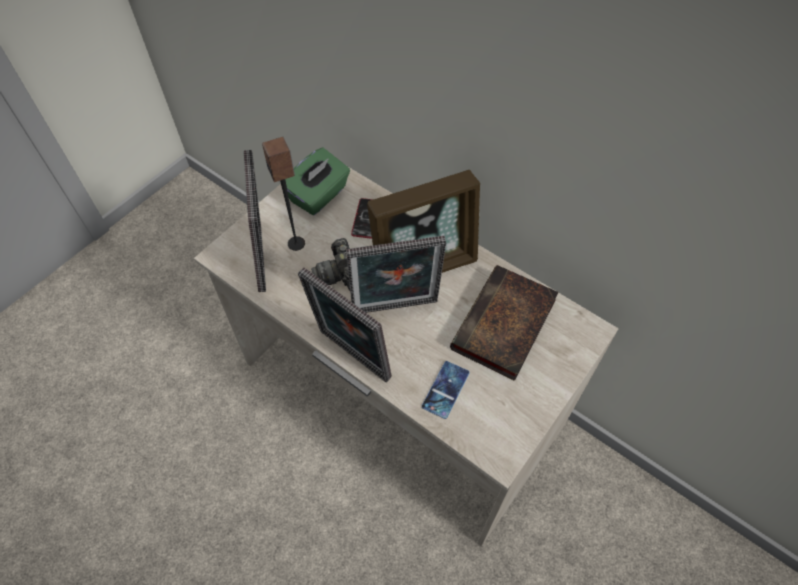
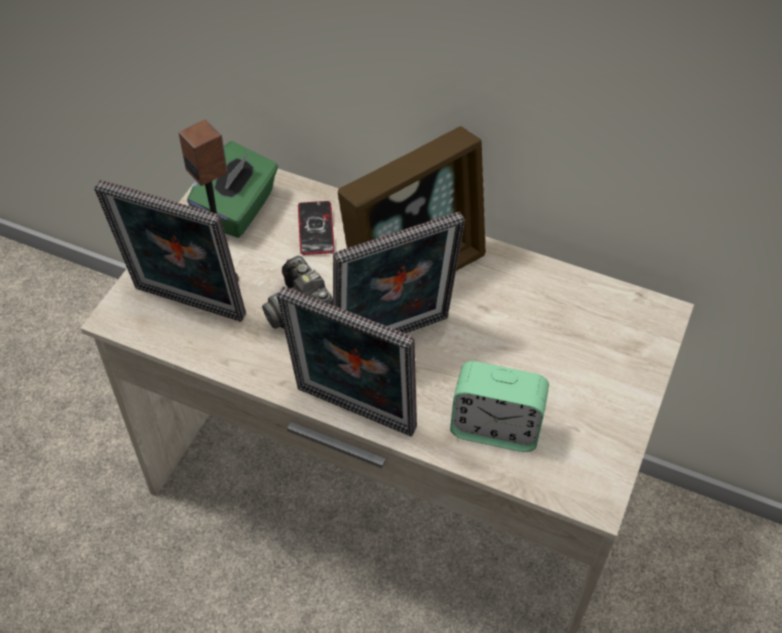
camera: 15 degrees left, 5 degrees down
(265, 257) = (186, 307): picture frame -> picture frame turned 135 degrees clockwise
(445, 389) = (495, 428): phone -> alarm clock
(503, 327) = (546, 333): book -> none

